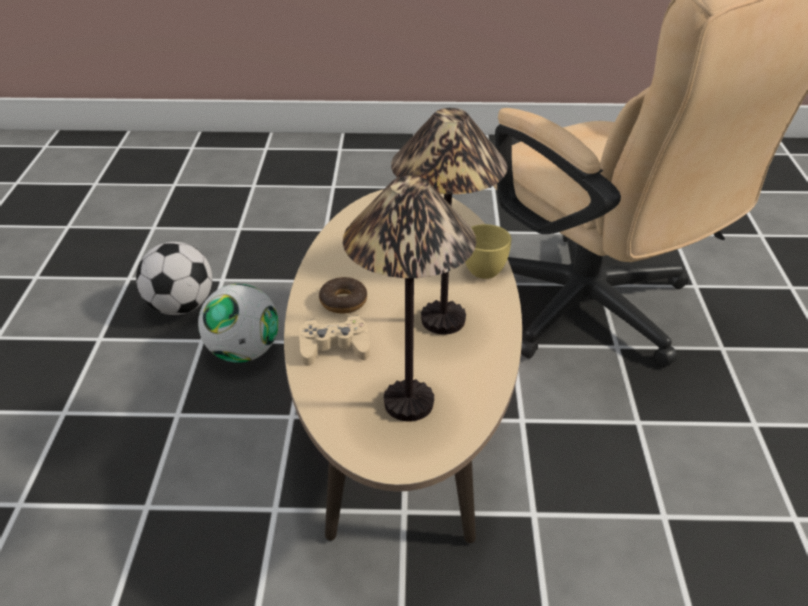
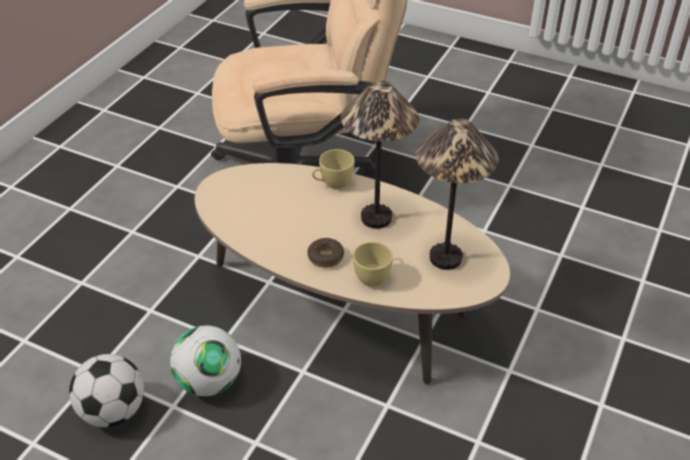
camera: 65 degrees left, 5 degrees up
(334, 347) = (373, 275): beige game controller -> yellow cup

